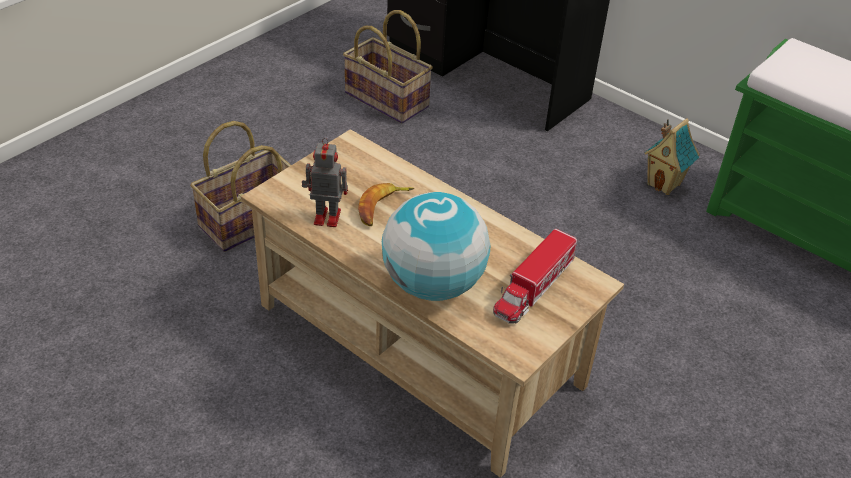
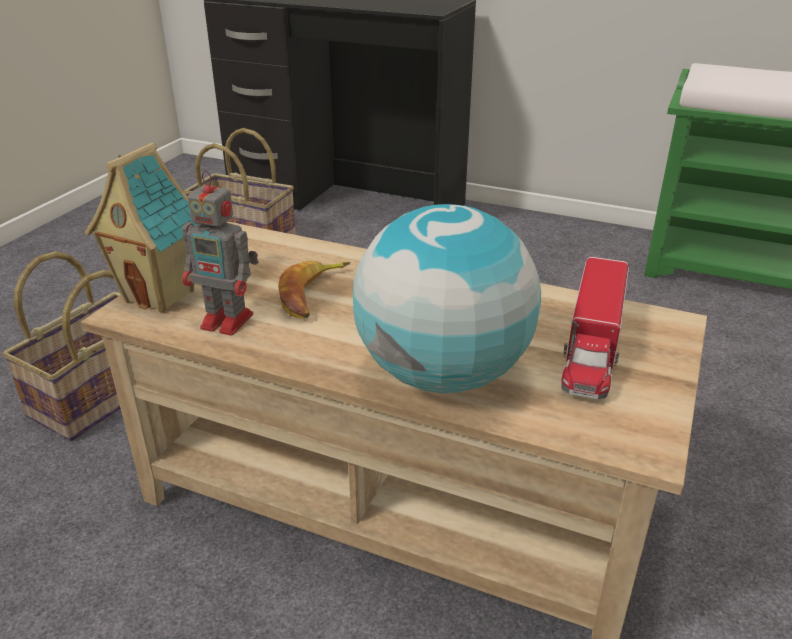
camera: 15 degrees left, 10 degrees down
(325, 217) = (229, 321): toy robot -> toy robot turned 150 degrees counterclockwise
(664, 184) = (585, 260): toy house -> toy house (162, 295)

